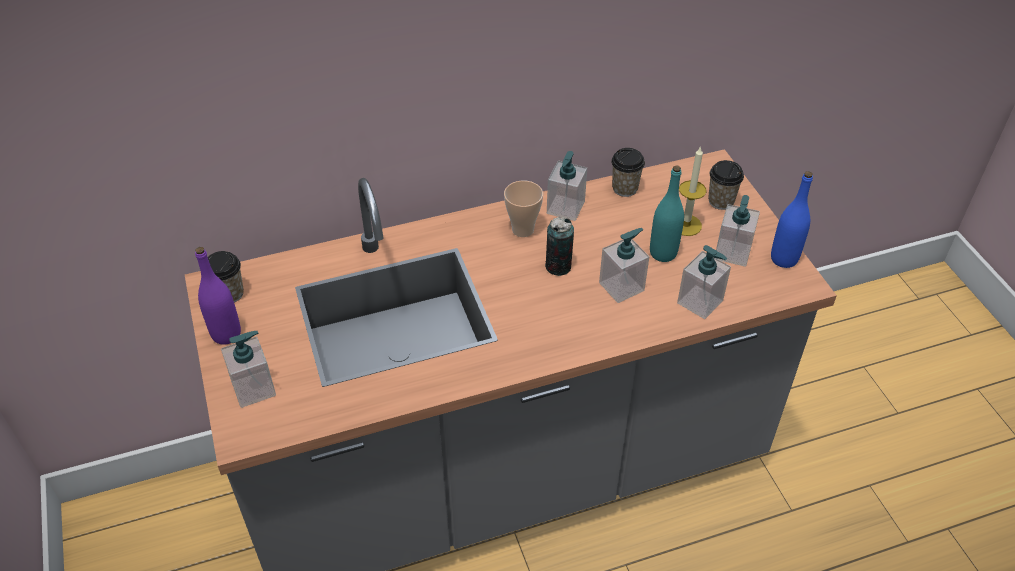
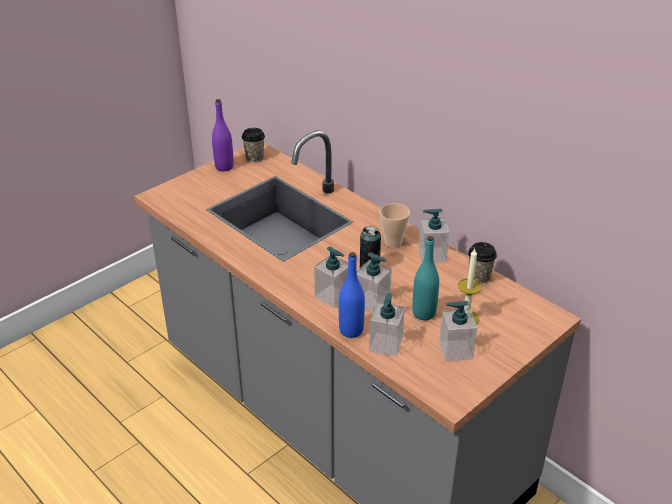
camera: 65 degrees right, 10 degrees down
(254, 388) = (191, 188): soap dispenser -> soap dispenser (333, 296)
(721, 201) = (511, 330): cup -> none
(784, 259) = (472, 382): blue bottle -> blue bottle (351, 330)

